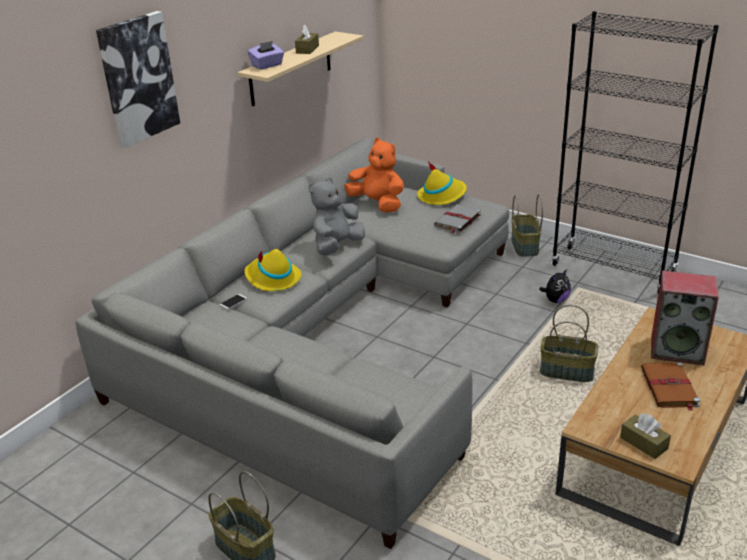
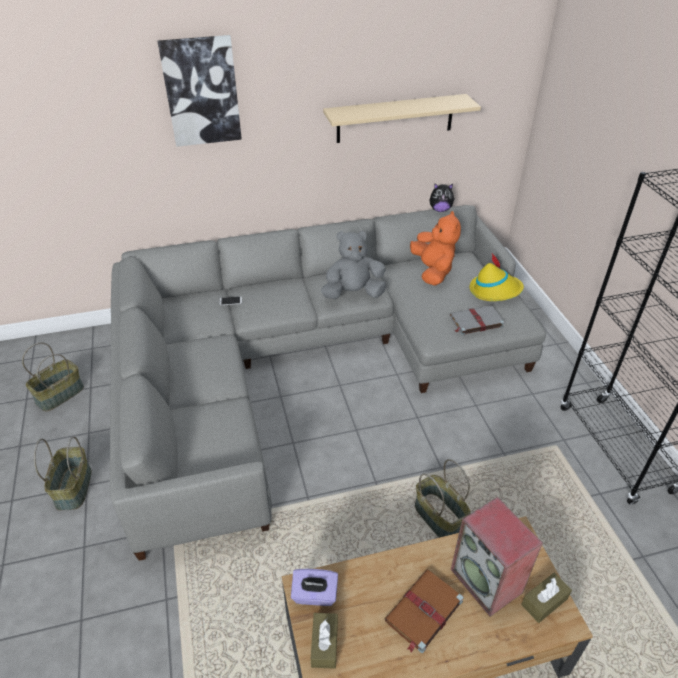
camera: 40 degrees right, 10 degrees up
(267, 65) = (352, 110): purple tissue box -> purple tissue box (314, 595)
(272, 278) = (276, 296): yellow hat -> none
(307, 49) = (410, 105): brown tissue box -> brown tissue box (544, 602)
(524, 246) = (560, 374): basket -> basket (60, 394)
(555, 300) = (519, 444): plush toy -> plush toy (440, 210)

